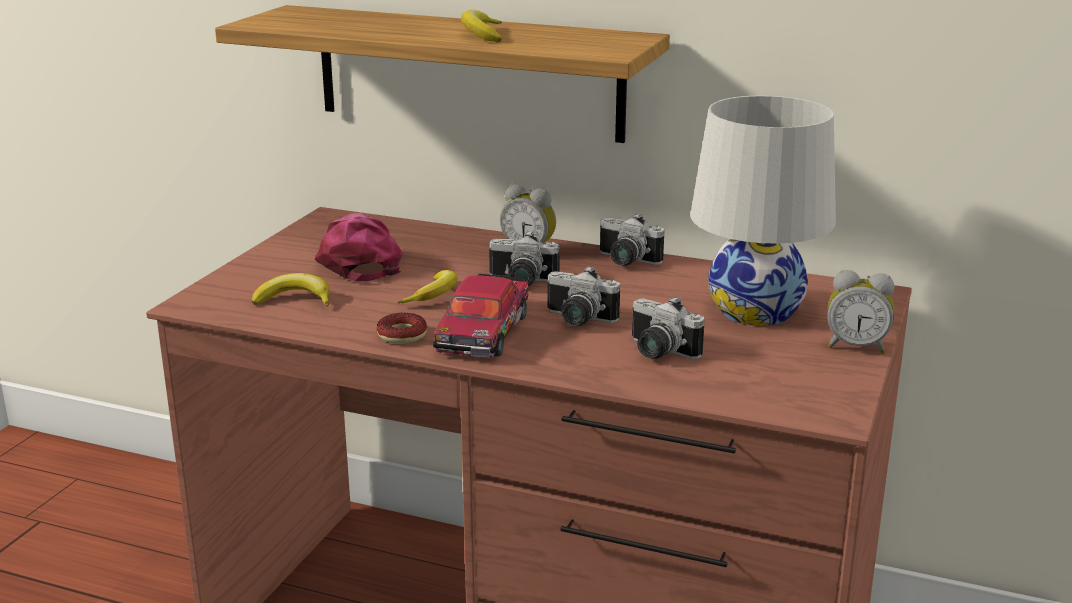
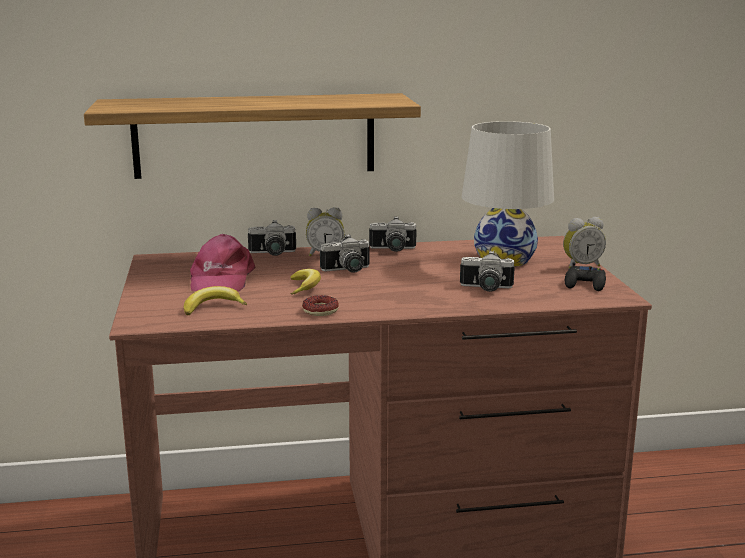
camera: 30 degrees left, 5 degrees down
(359, 262) = (221, 279): pink cap -> pink cap turned 135 degrees counterclockwise
(482, 35) = (292, 101): banana -> none
(484, 330) = (368, 298): toy car -> none
(577, 320) = (414, 282): camera -> camera (272, 253)
(814, 379) = (585, 284): none -> black game controller

